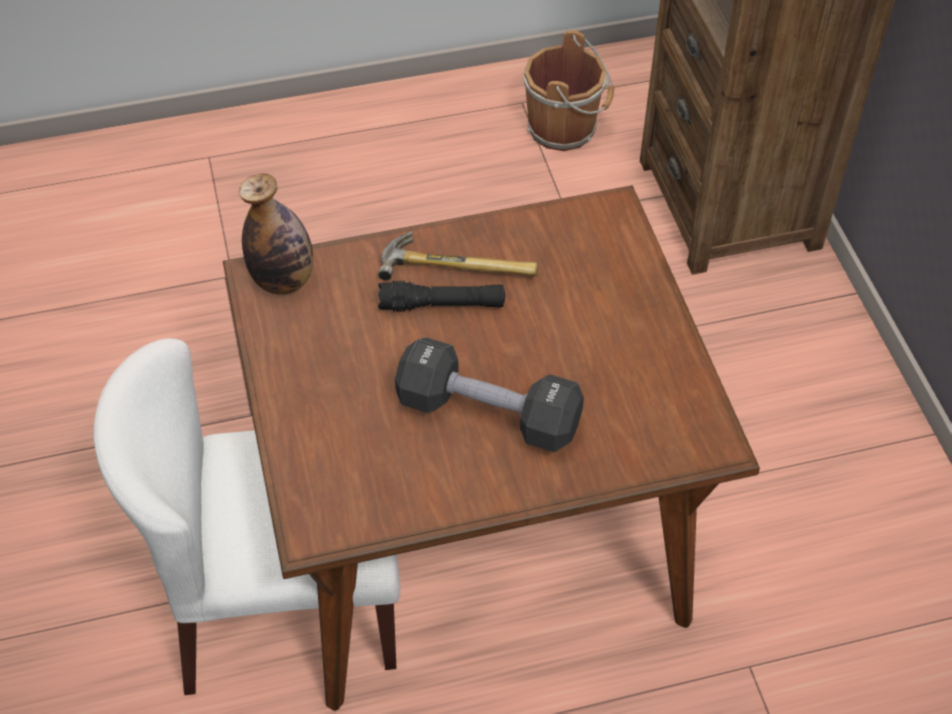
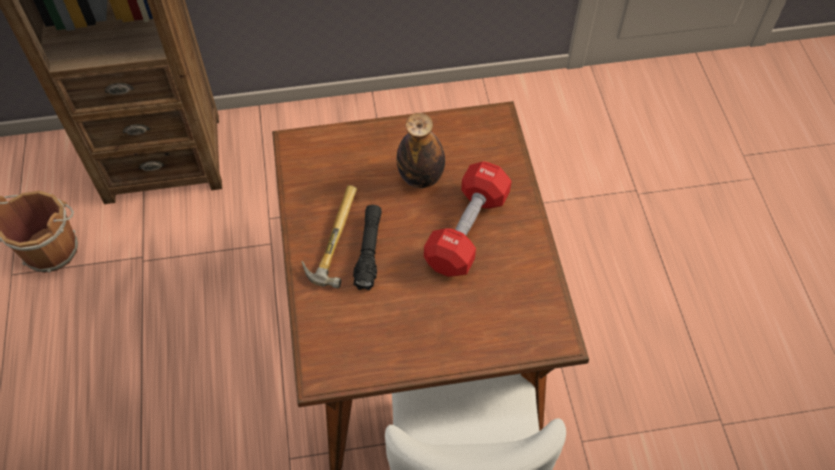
camera: 85 degrees left, 5 degrees up
(283, 280) = (328, 356): bottle -> bottle (421, 177)
(488, 413) = (467, 230): black dumbbell -> red dumbbell

